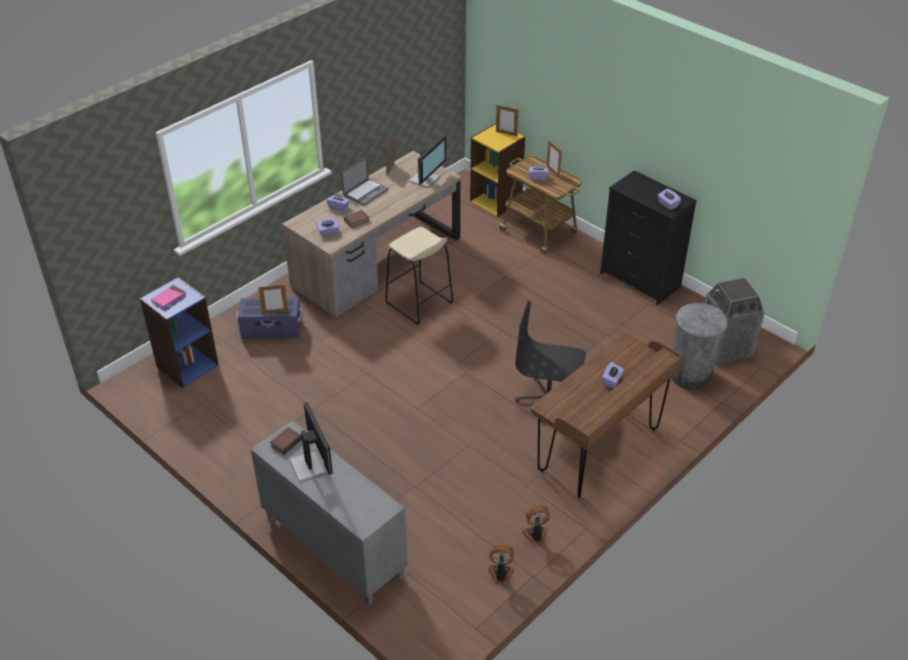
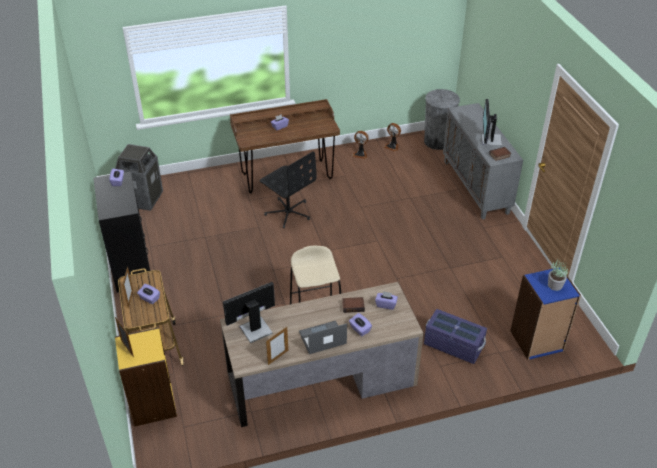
camera: 150 degrees left, 0 degrees up
(169, 298) = (554, 285): pink book -> potted plant
(275, 312) = (452, 319): picture frame -> none
(690, 375) = (185, 192): grey trash can -> grey trash can (437, 141)

